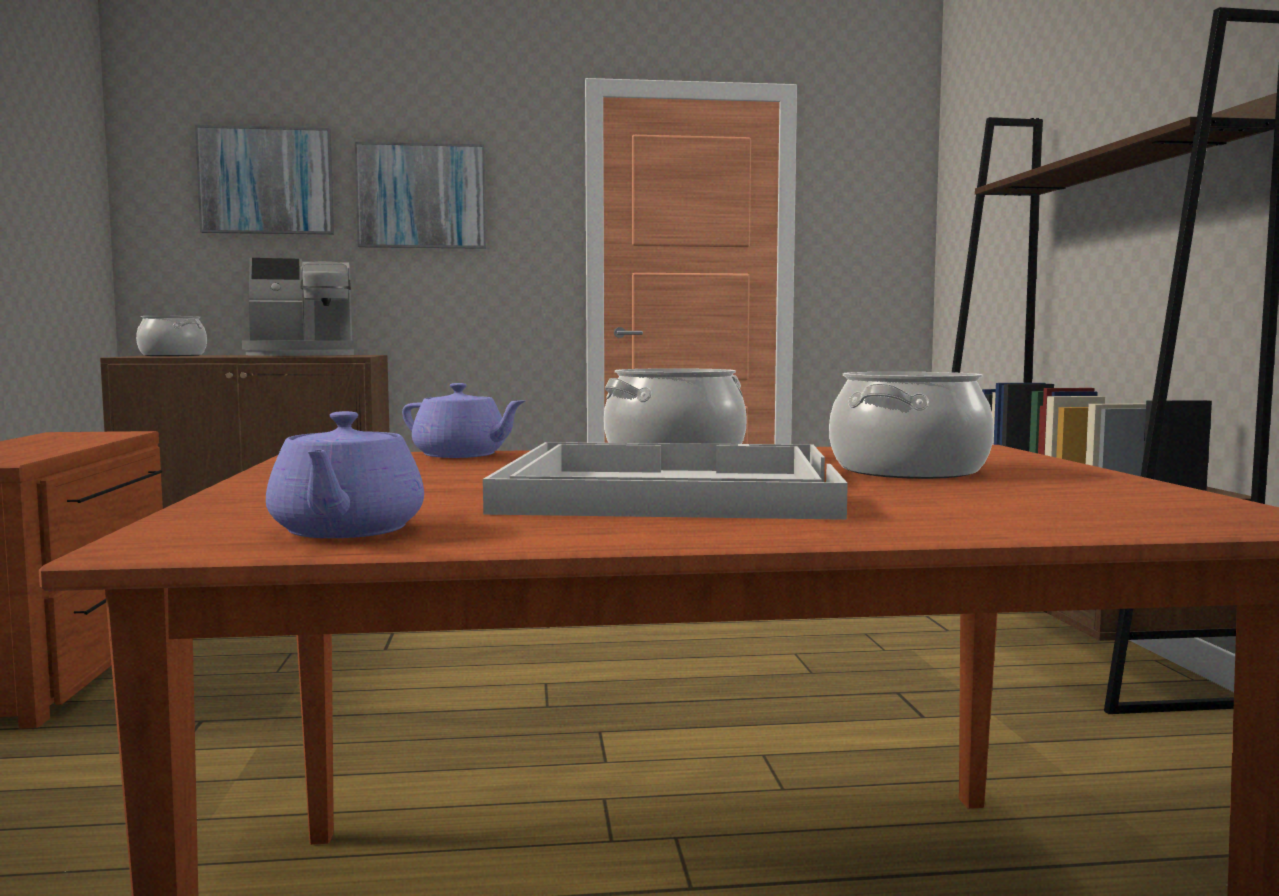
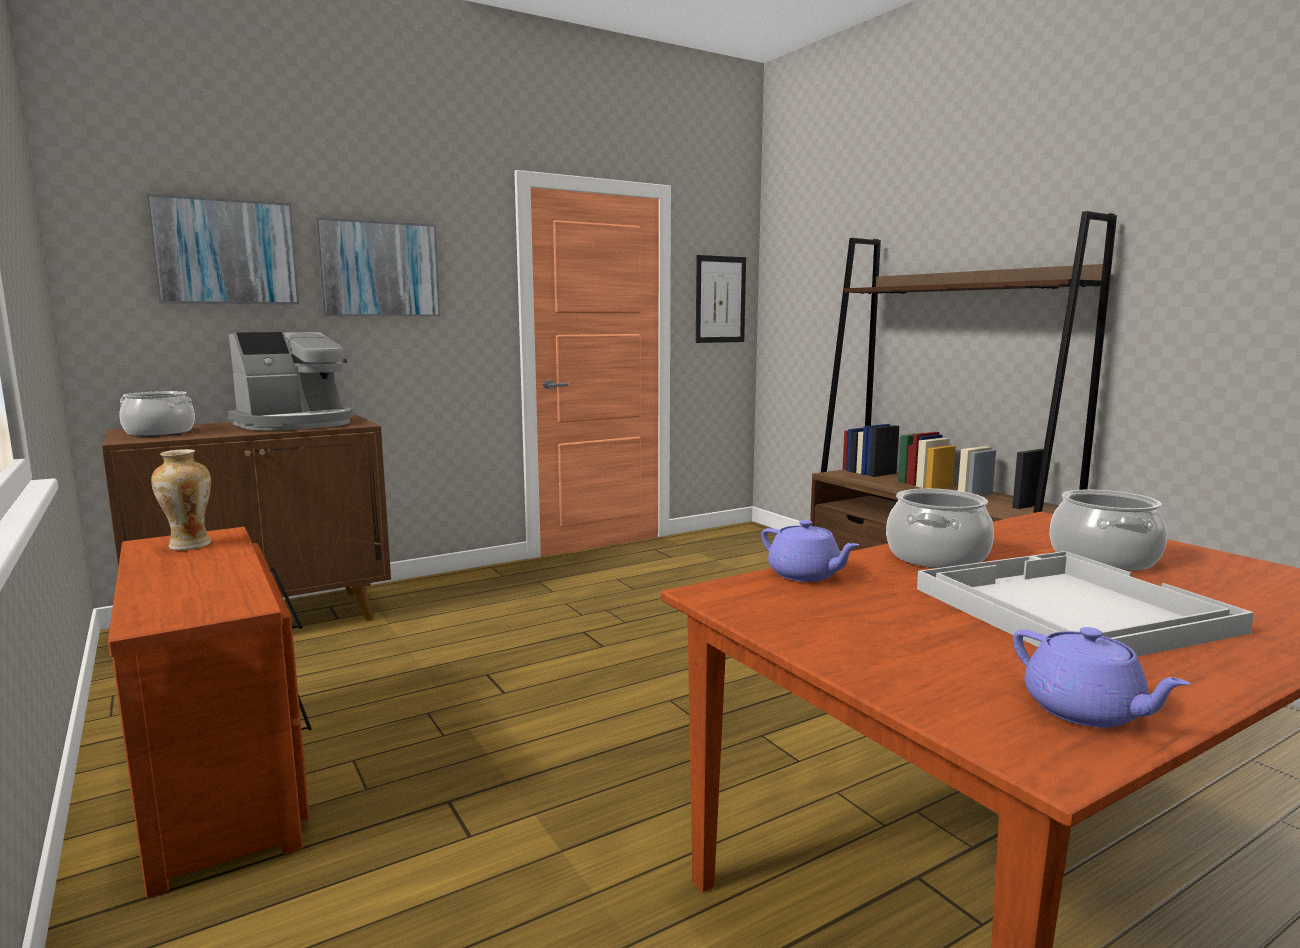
camera: 25 degrees left, 5 degrees up
(79, 436) = (188, 545): none -> vase
(462, 455) = (805, 575): purple teapot -> purple teapot turned 45 degrees clockwise
(873, 230) = (720, 299): none -> picture

